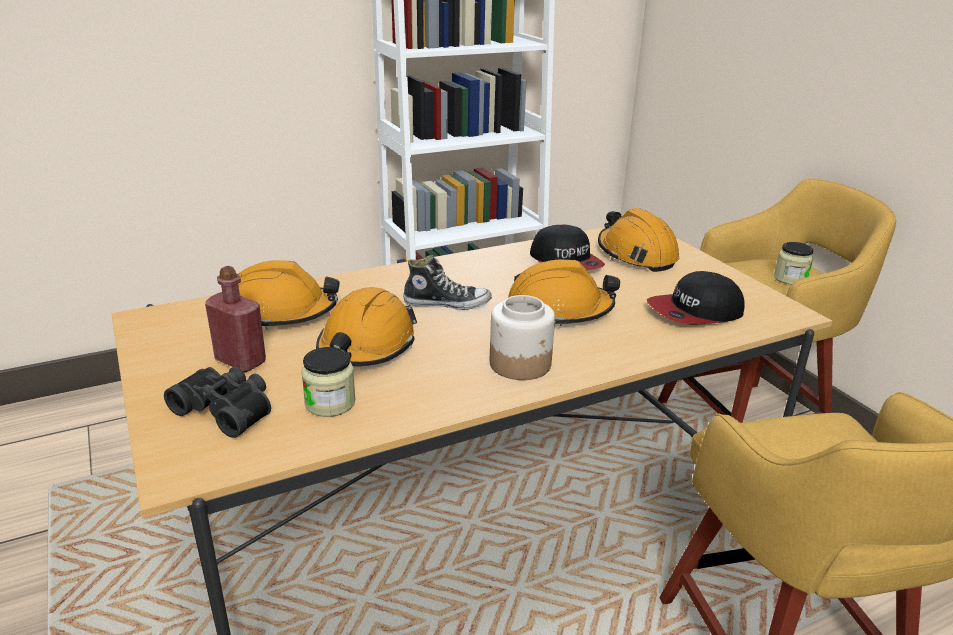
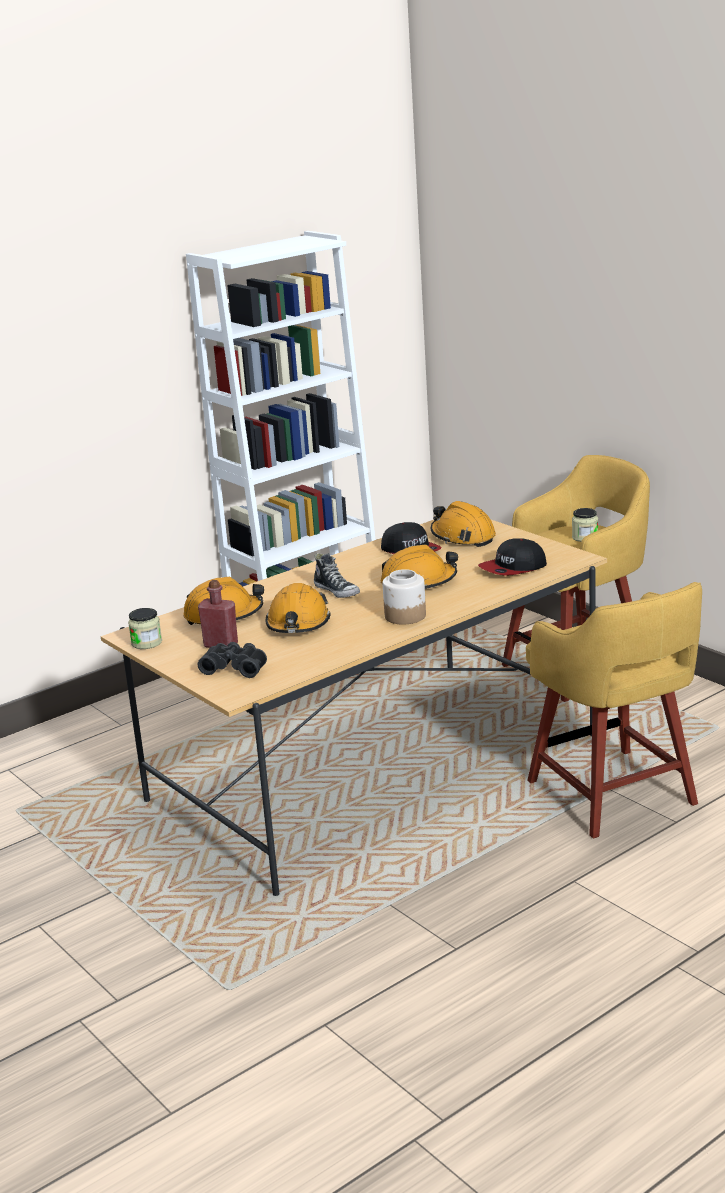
camera: 10 degrees left, 5 degrees down
(330, 403) = (297, 654): jar -> jar (146, 643)
(447, 303) = (337, 591): shoe -> shoe turned 60 degrees clockwise

